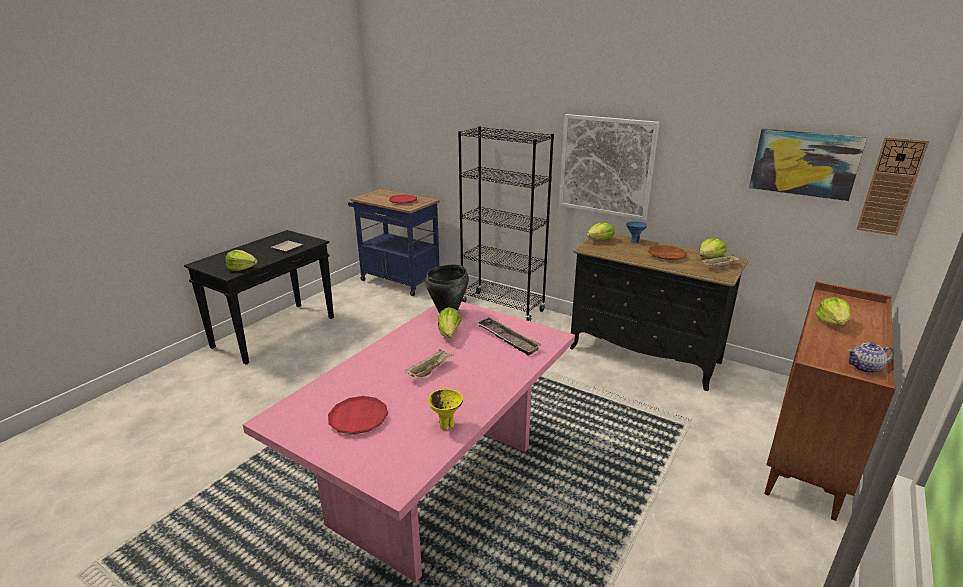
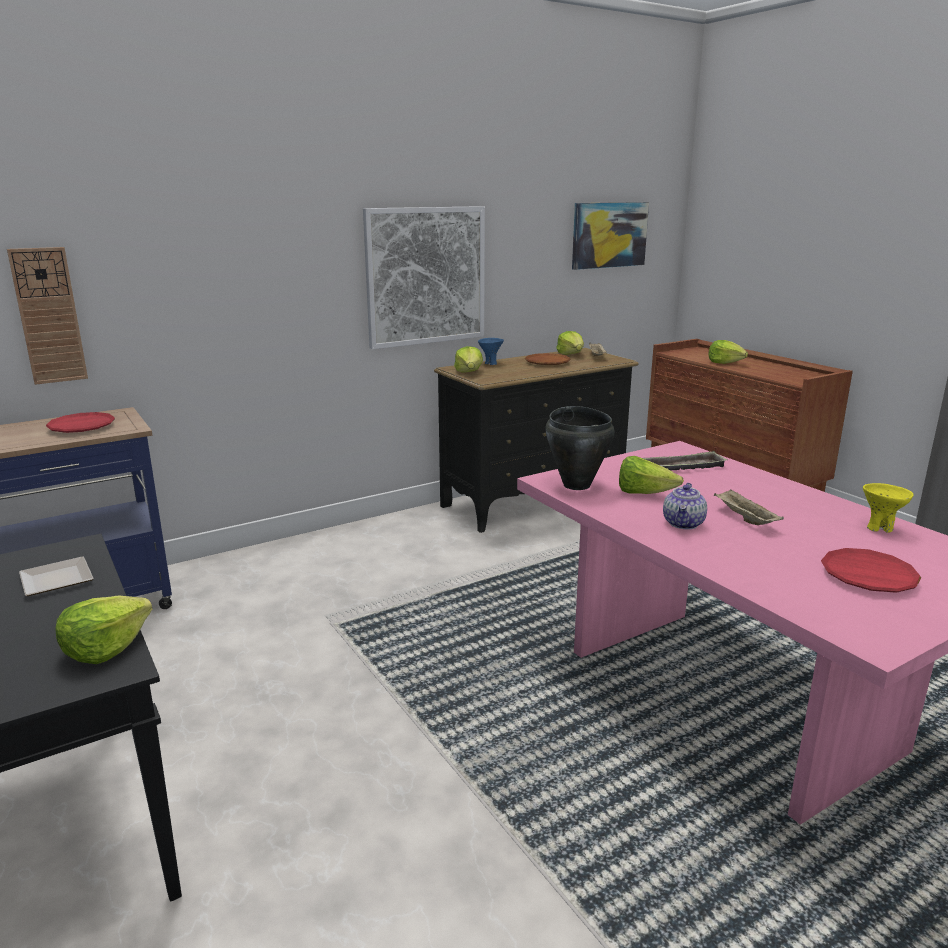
camera: 65 degrees left, 5 degrees down
(502, 307) = (319, 544): black bookcase -> none
(865, 368) = (805, 373): teapot -> teapot (684, 524)
(890, 186) = (663, 245): wall clock -> wall clock (49, 316)

